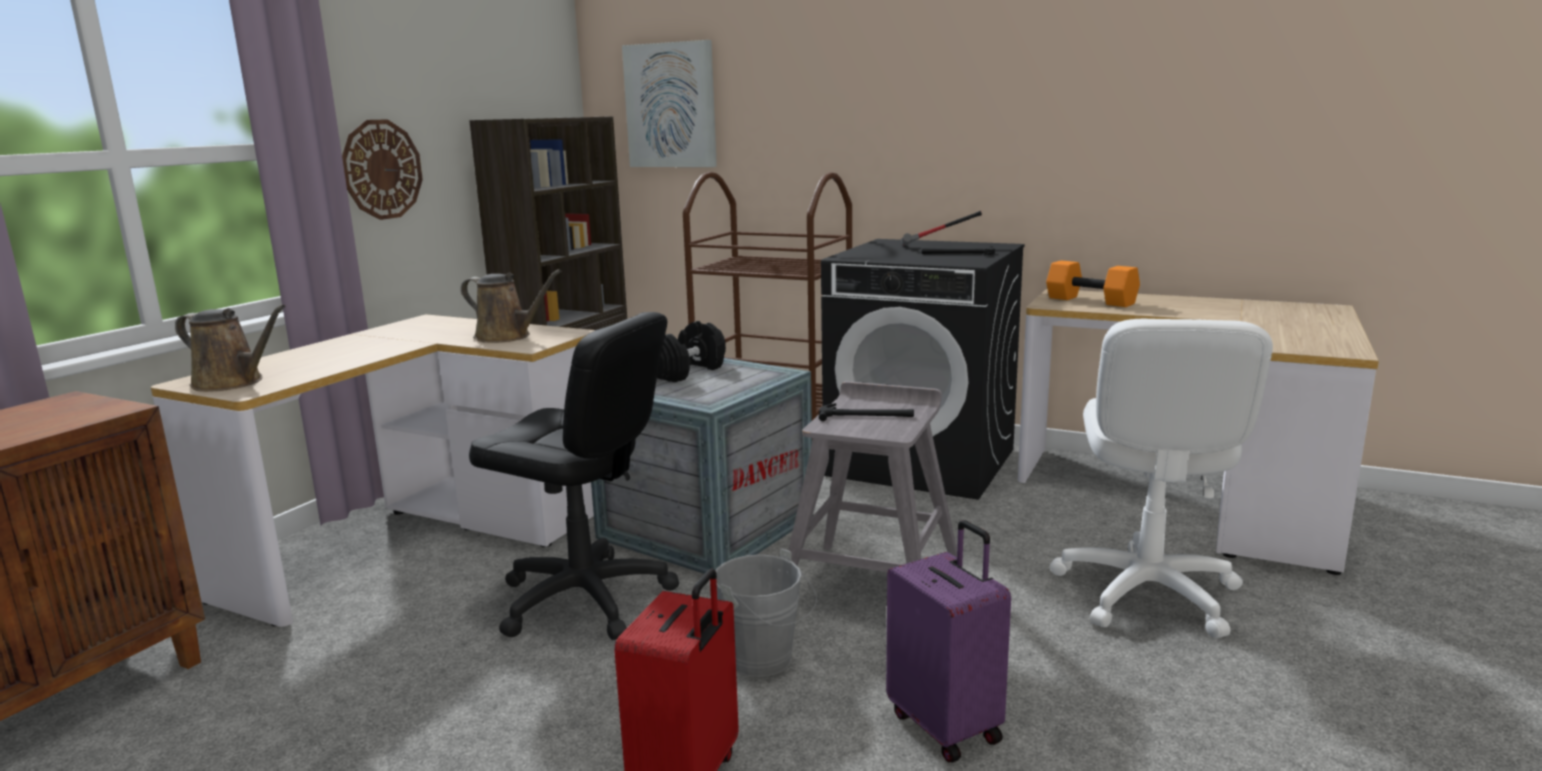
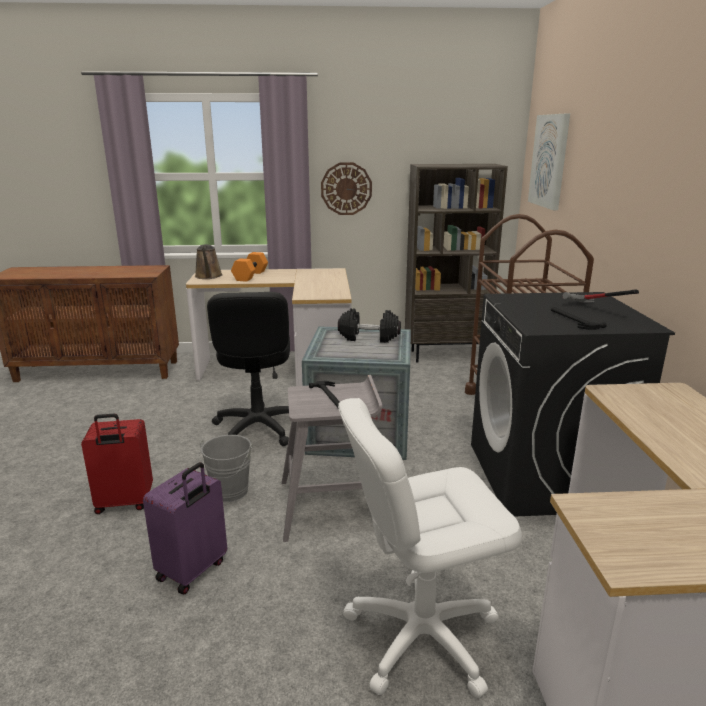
camera: 60 degrees right, 5 degrees up
(507, 336) = (318, 289): brown watering can -> none
(1089, 301) = (657, 405): orange dumbbell -> orange dumbbell (250, 275)

